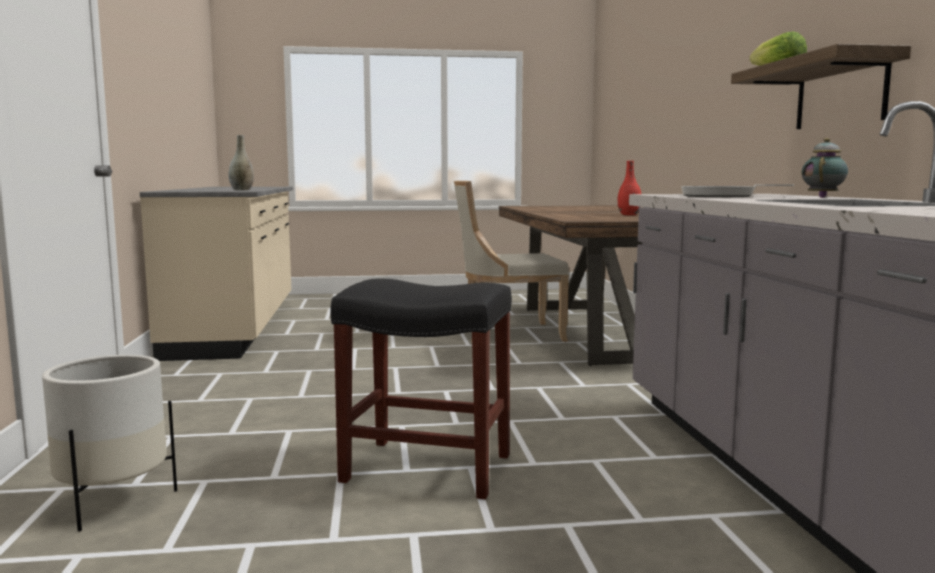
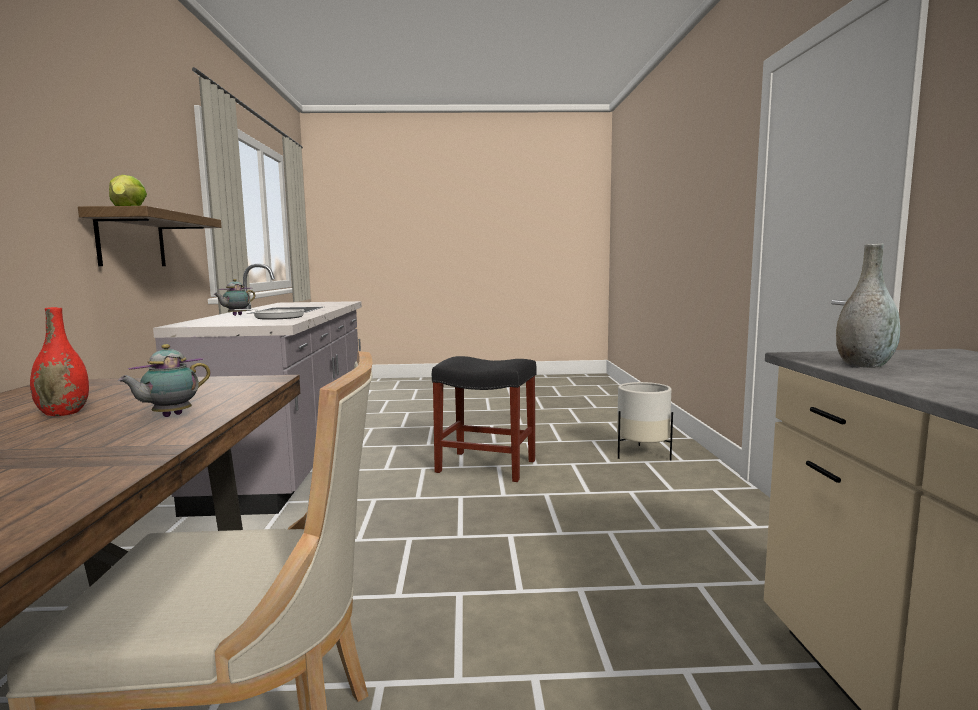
camera: 175 degrees left, 0 degrees up
(569, 214) = (169, 416): none -> teapot

